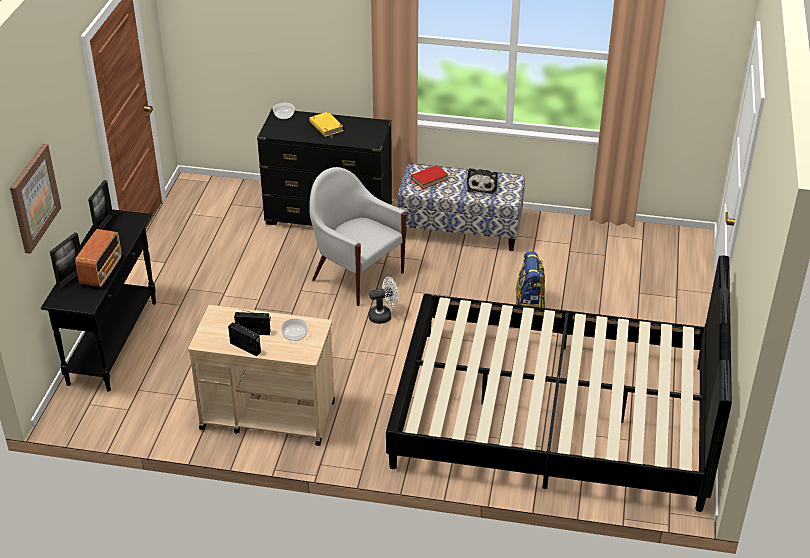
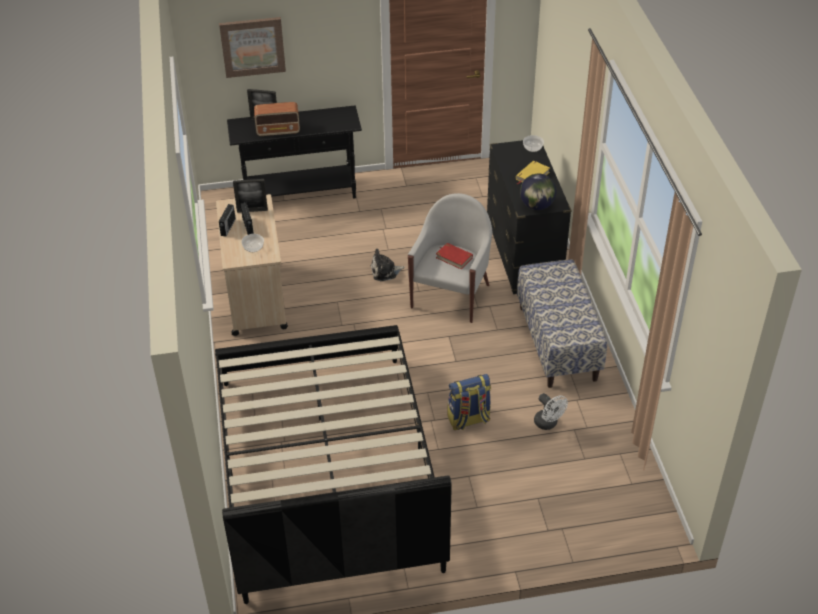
camera: 70 degrees right, 5 degrees up
(104, 225) = (334, 112): picture frame -> picture frame (252, 210)
(372, 135) = (537, 206): none -> globe
(384, 315) = (406, 327): white fan -> white fan (548, 424)
(429, 179) = (555, 278): red book -> red book (454, 257)
(482, 186) = (568, 316): plush toy -> plush toy (385, 271)

